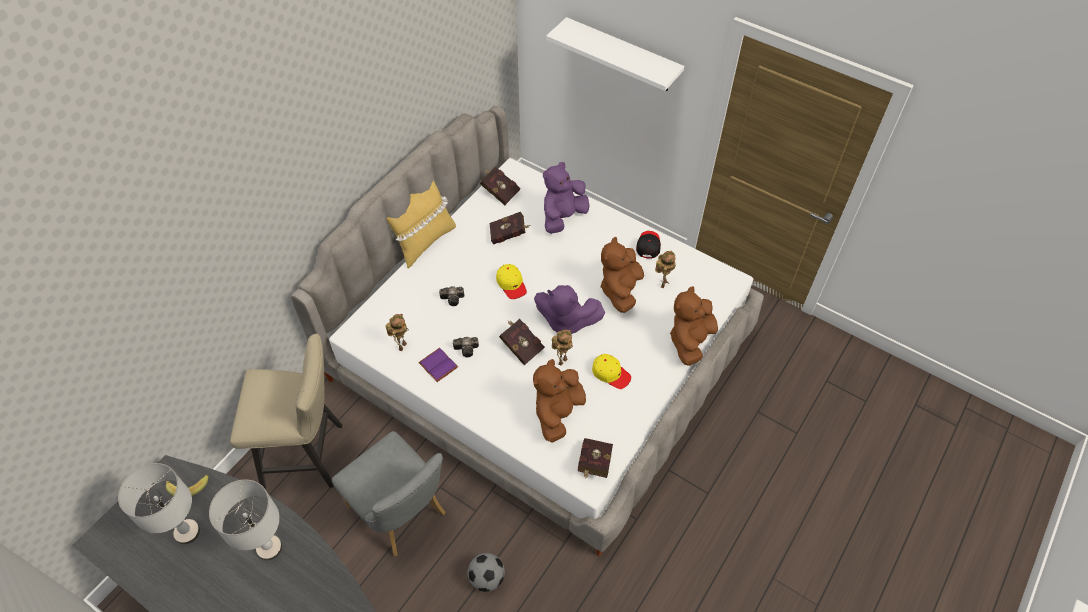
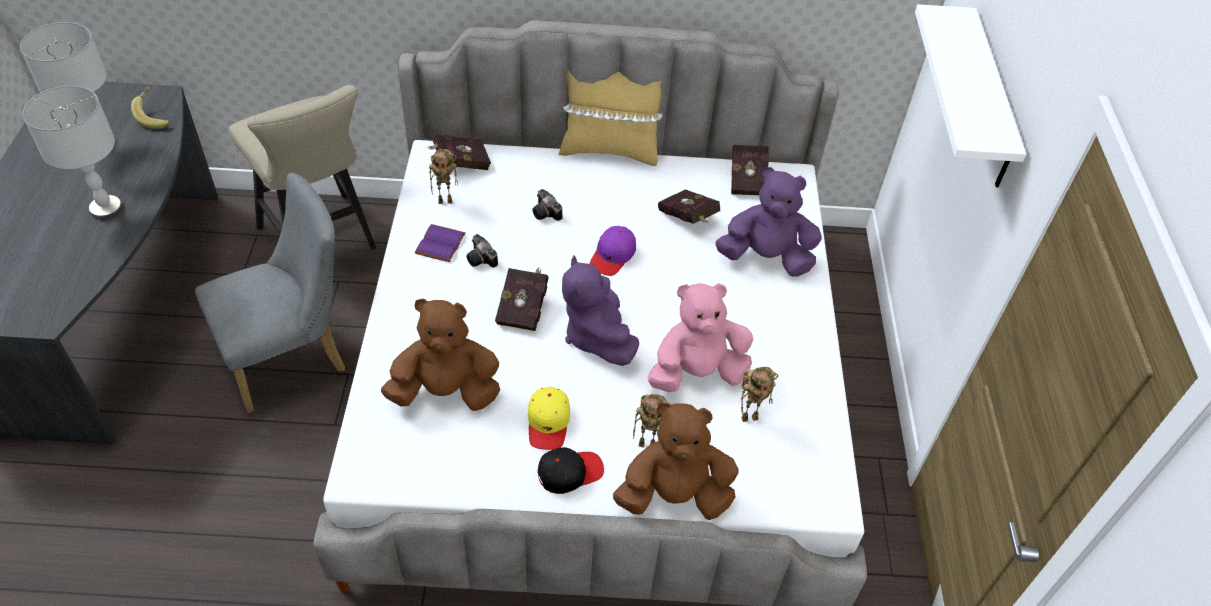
camera: 55 degrees right, 5 degrees down
(401, 514) = (293, 356): grey chair -> grey chair turned 135 degrees counterclockwise
(486, 578) = (250, 480): football -> none
(511, 284) = (613, 256): yellow cap -> purple cap
(562, 360) = (532, 360): toy robot -> toy robot (648, 443)
(593, 464) = (389, 467): red book -> red book (460, 163)
(620, 290) = (697, 373): brown plush toy -> pink plush toy
(648, 246) = (802, 371): black cap -> black cap (569, 472)

